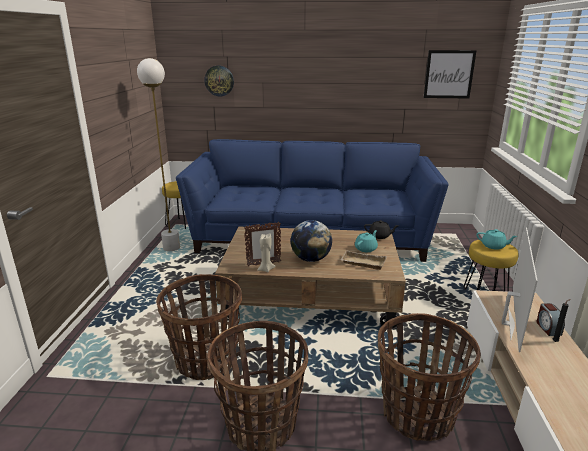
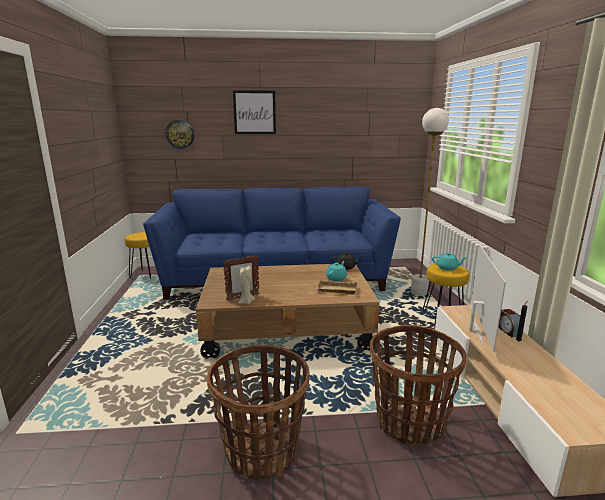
camera: 10 degrees left, 5 degrees down
(171, 248) = (139, 296): white floor lamp -> white floor lamp (419, 293)
(206, 361) = (193, 398): basket -> none
(311, 259) = (287, 290): globe -> none
(449, 74) = (389, 126): picture -> picture (254, 112)

